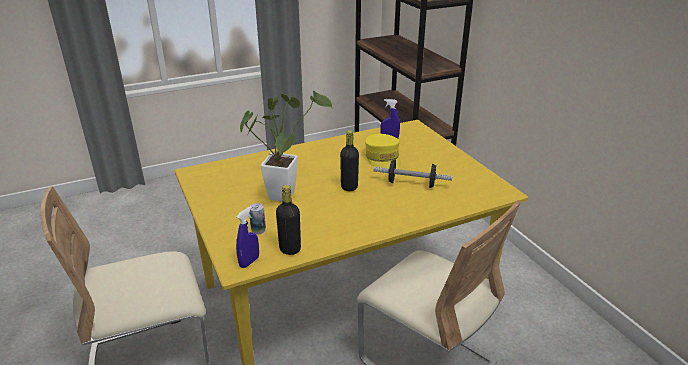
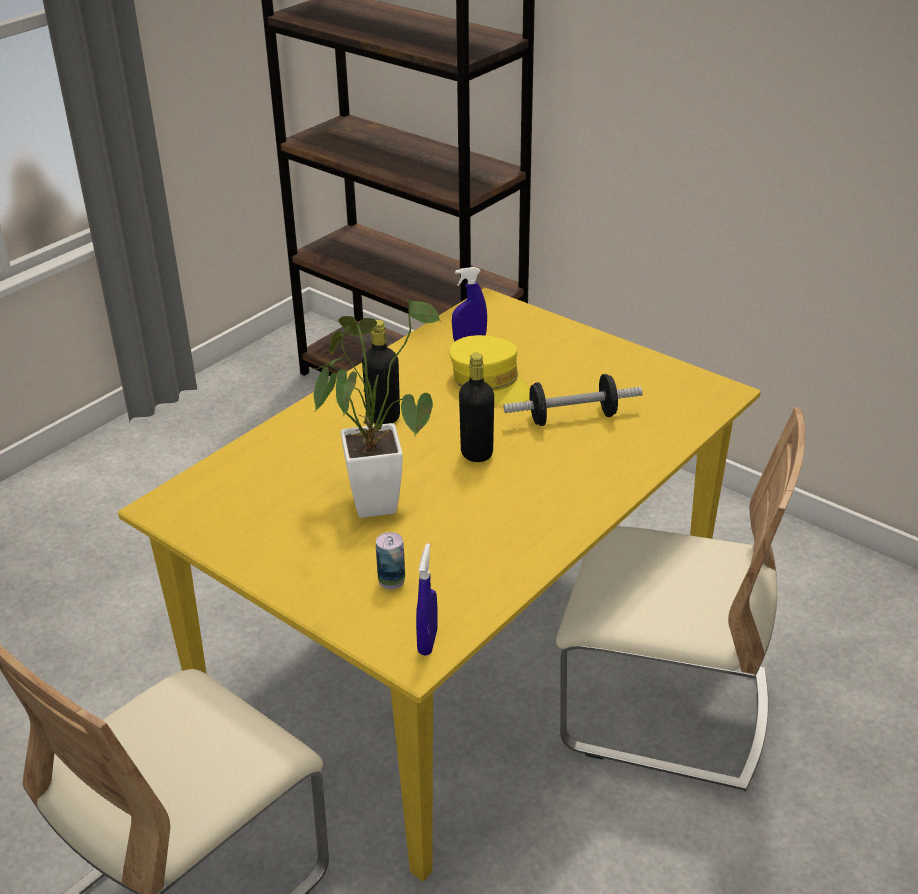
camera: 25 degrees left, 5 degrees up
(290, 249) = (474, 596): black bottle -> black bottle (383, 417)

